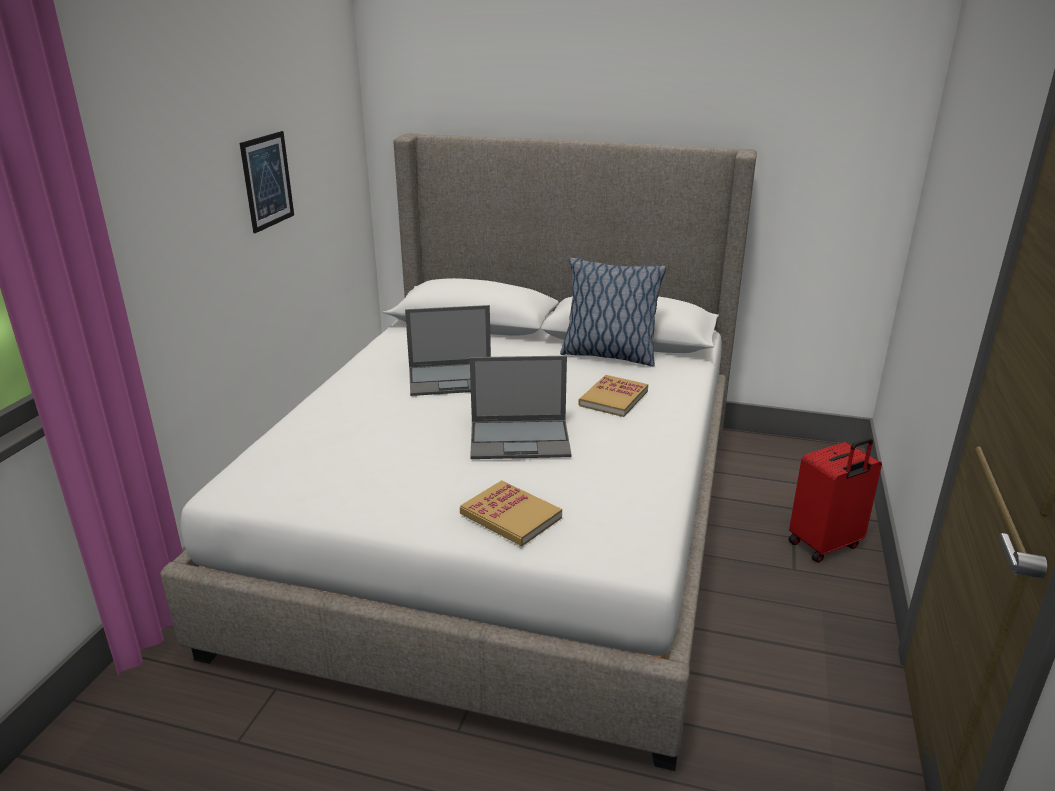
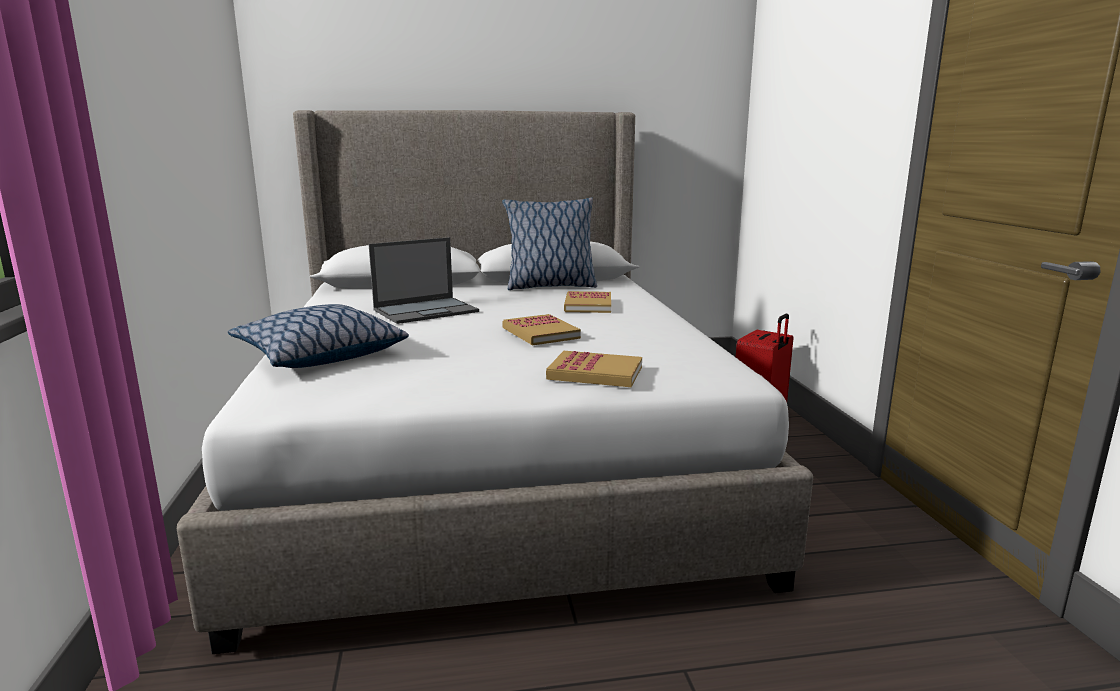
camera: 25 degrees left, 10 degrees down
(267, 181) = (187, 123): picture -> none
(315, 431) = (319, 355): none -> pillow
(521, 439) = (540, 333): laptop -> book

